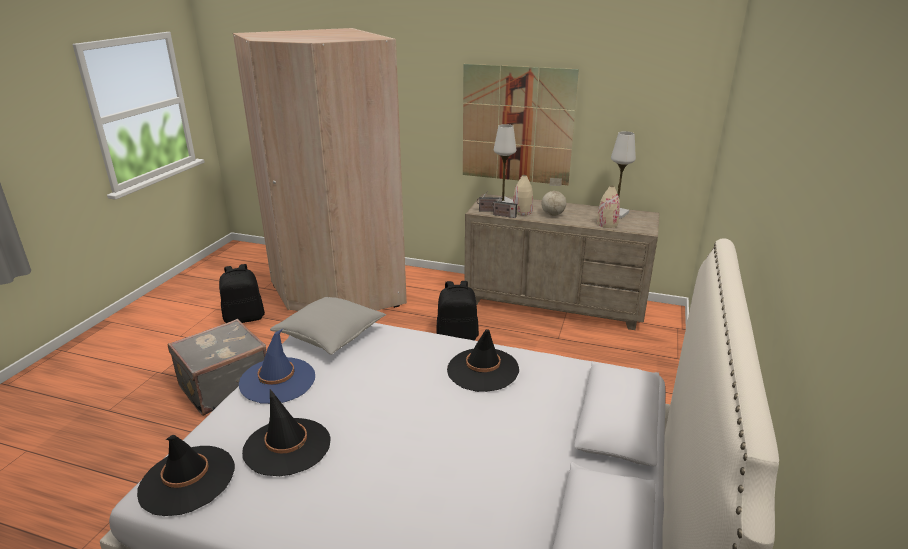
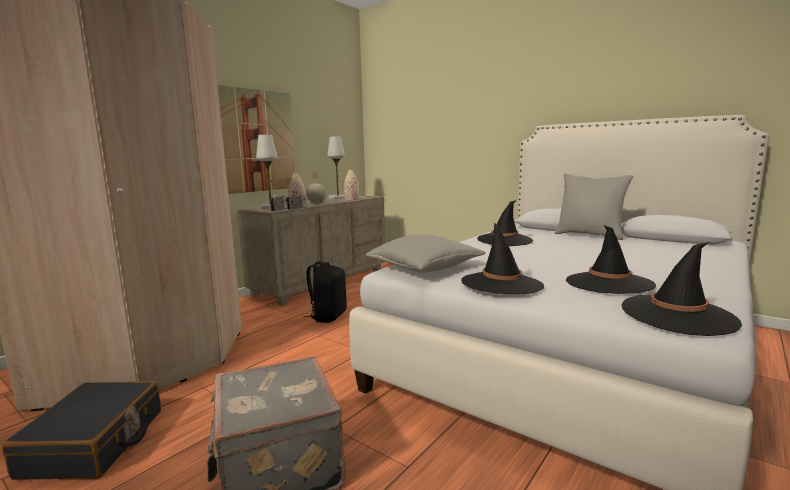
camera: 70 degrees left, 15 degrees down
(244, 318) = (95, 443): black backpack -> black suitcase
(277, 380) = (501, 284): blue hat -> black hat
(567, 447) = (589, 235): none -> grey pillow

